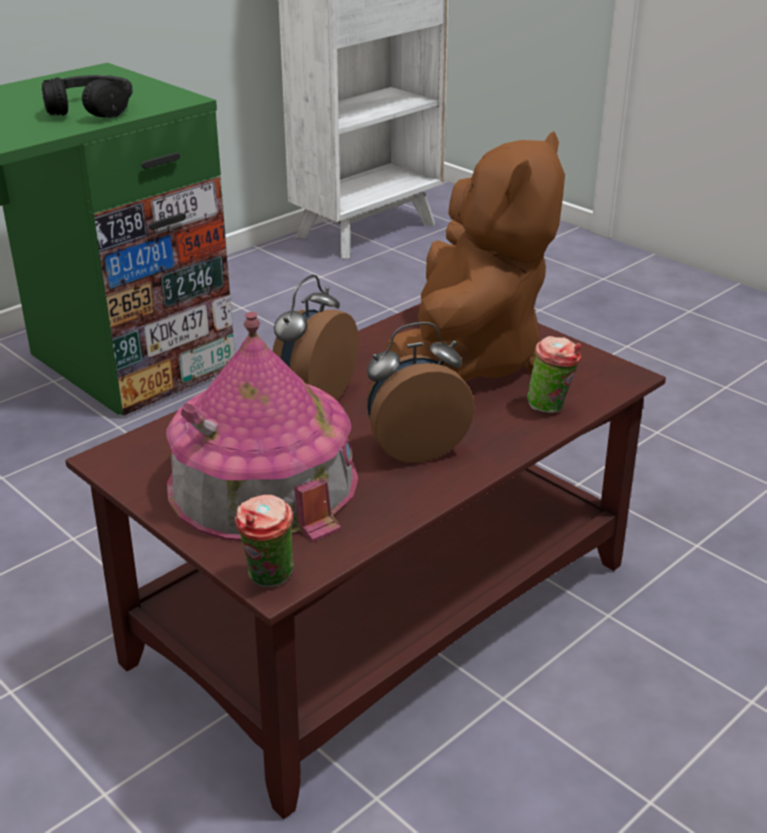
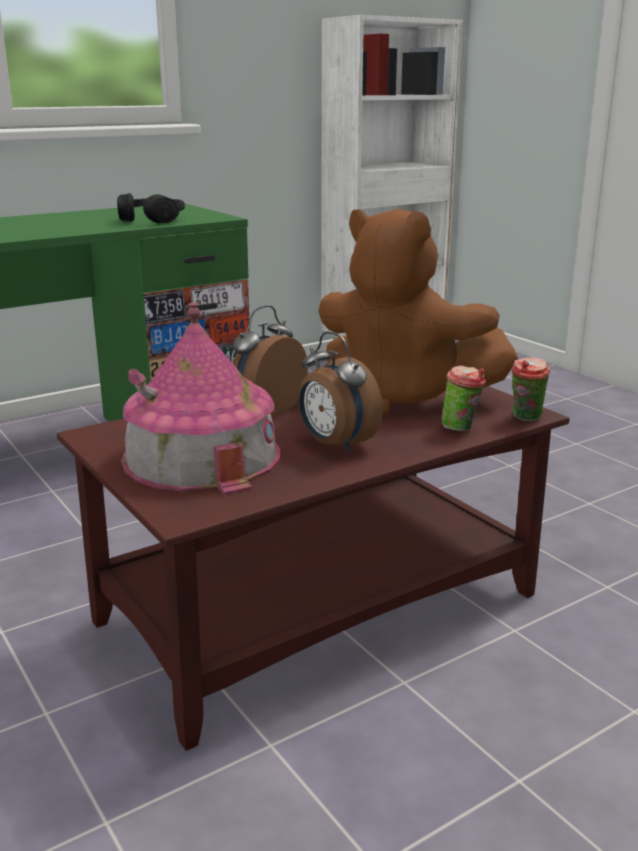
camera: 10 degrees right, 10 degrees down
(269, 580) = (176, 515): cup -> cup (526, 419)
(414, 448) = (335, 445): alarm clock -> alarm clock turned 120 degrees counterclockwise
(467, 360) = (402, 397): brown plush toy -> brown plush toy turned 90 degrees clockwise

